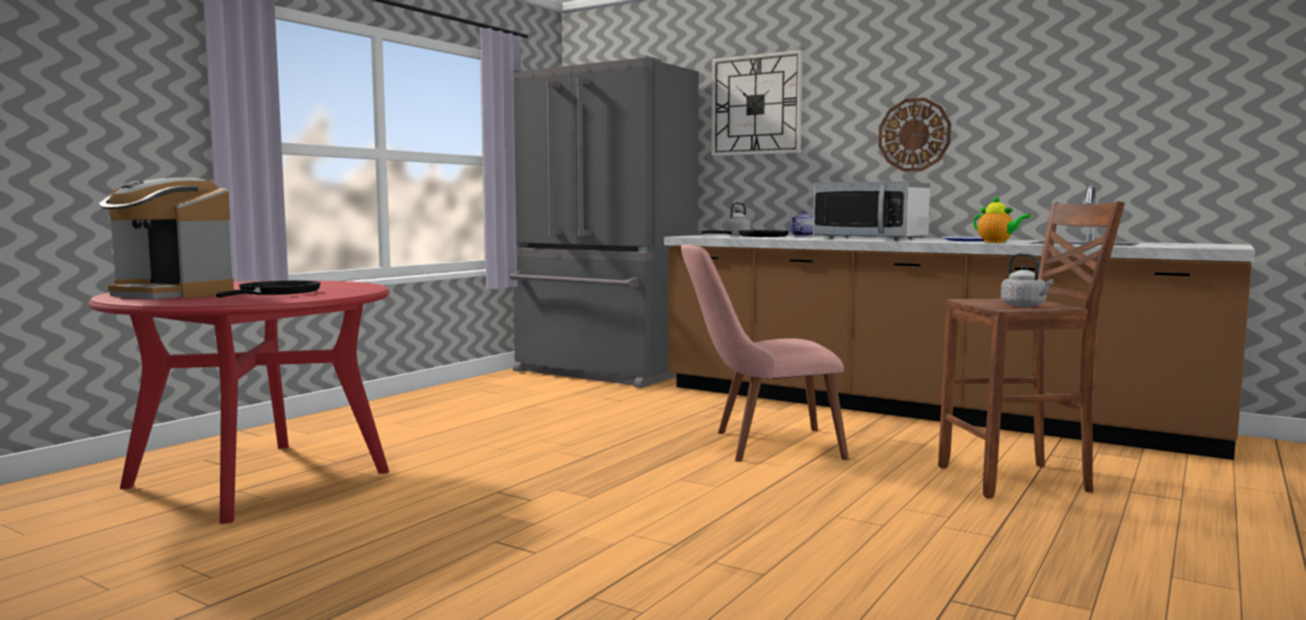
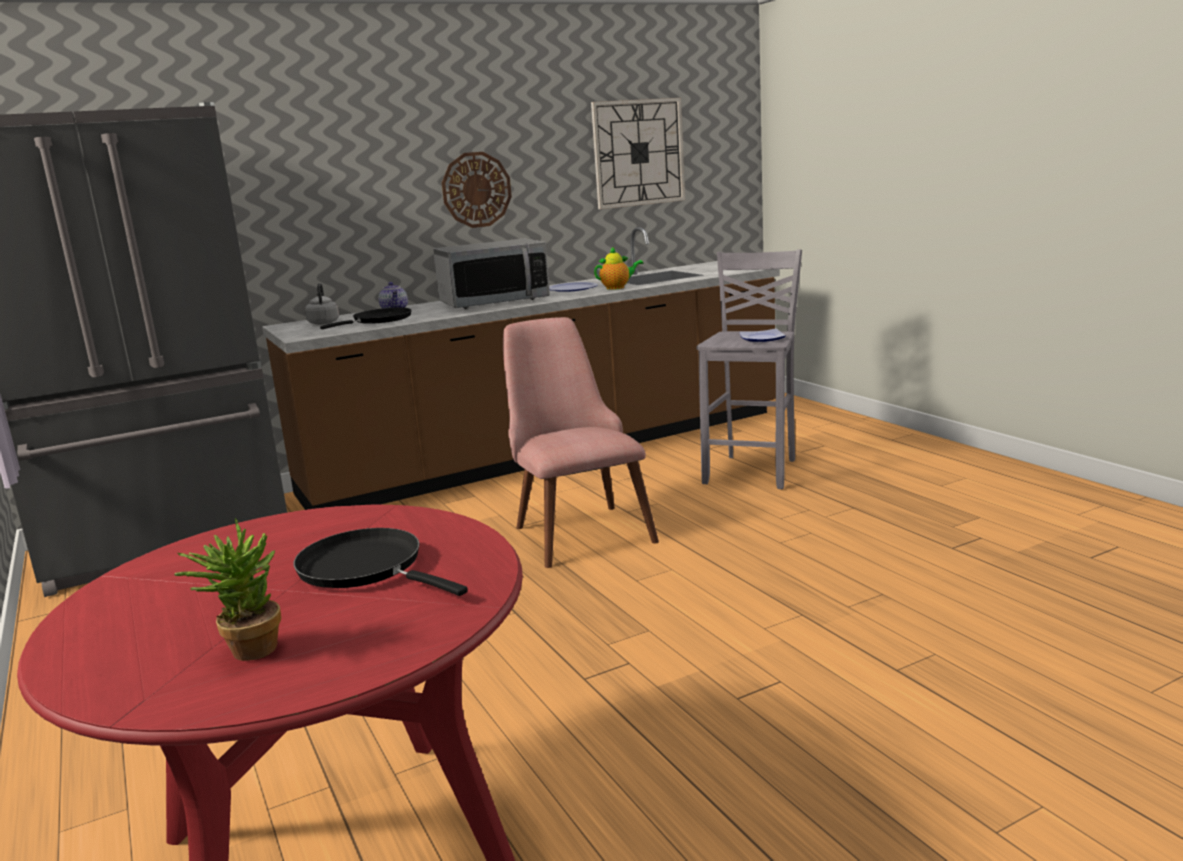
camera: 60 degrees left, 10 degrees up
(172, 294) = (246, 649): coffee machine -> potted plant
(756, 105) = (288, 160): wall clock -> wall clock (638, 153)
(760, 445) = (576, 528): pink chair -> pink chair turned 135 degrees clockwise
(1018, 480) = (753, 471): brown stool -> grey stool
(1025, 305) = (762, 338): grey kettle -> plate

